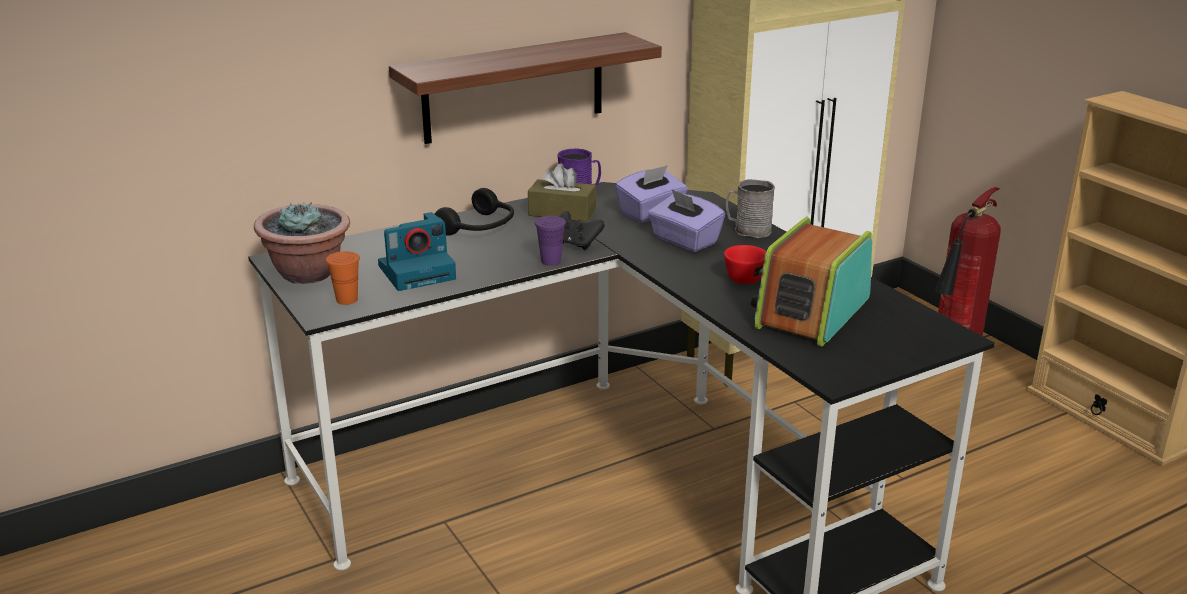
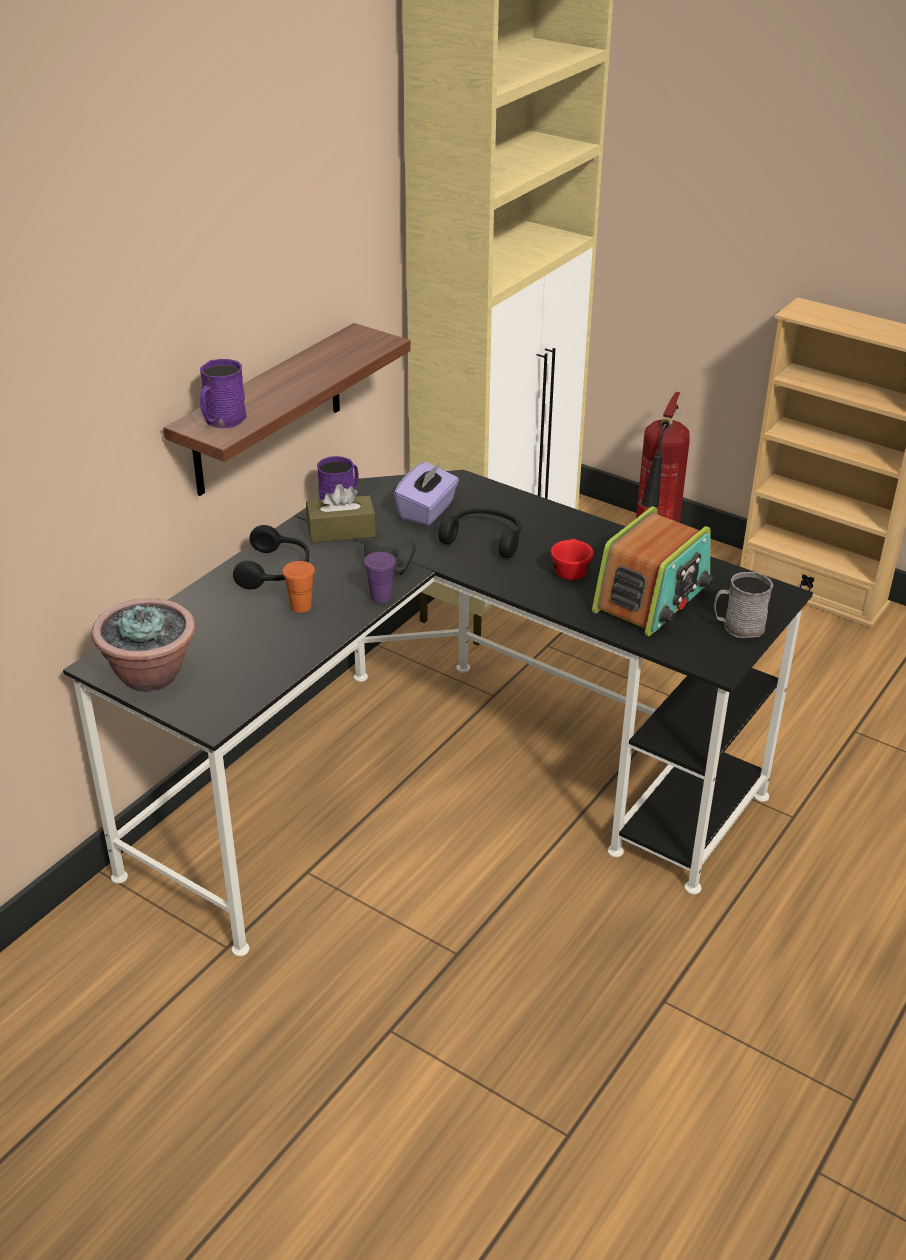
camera: 25 degrees left, 10 degrees up
(347, 300) = (222, 698): orange cup -> orange cup (301, 606)
(418, 271) = (262, 643): camera -> none
(438, 68) = (222, 421): none -> purple mug
(684, 241) = (484, 539): purple tissue box -> black headphones
(747, 230) = (530, 512): grey mug -> grey mug (738, 627)
(811, 312) = (652, 598): radio -> radio turned 150 degrees counterclockwise

